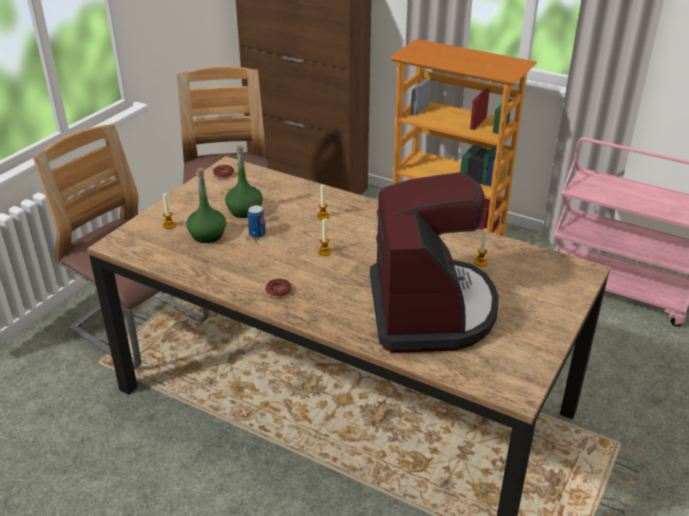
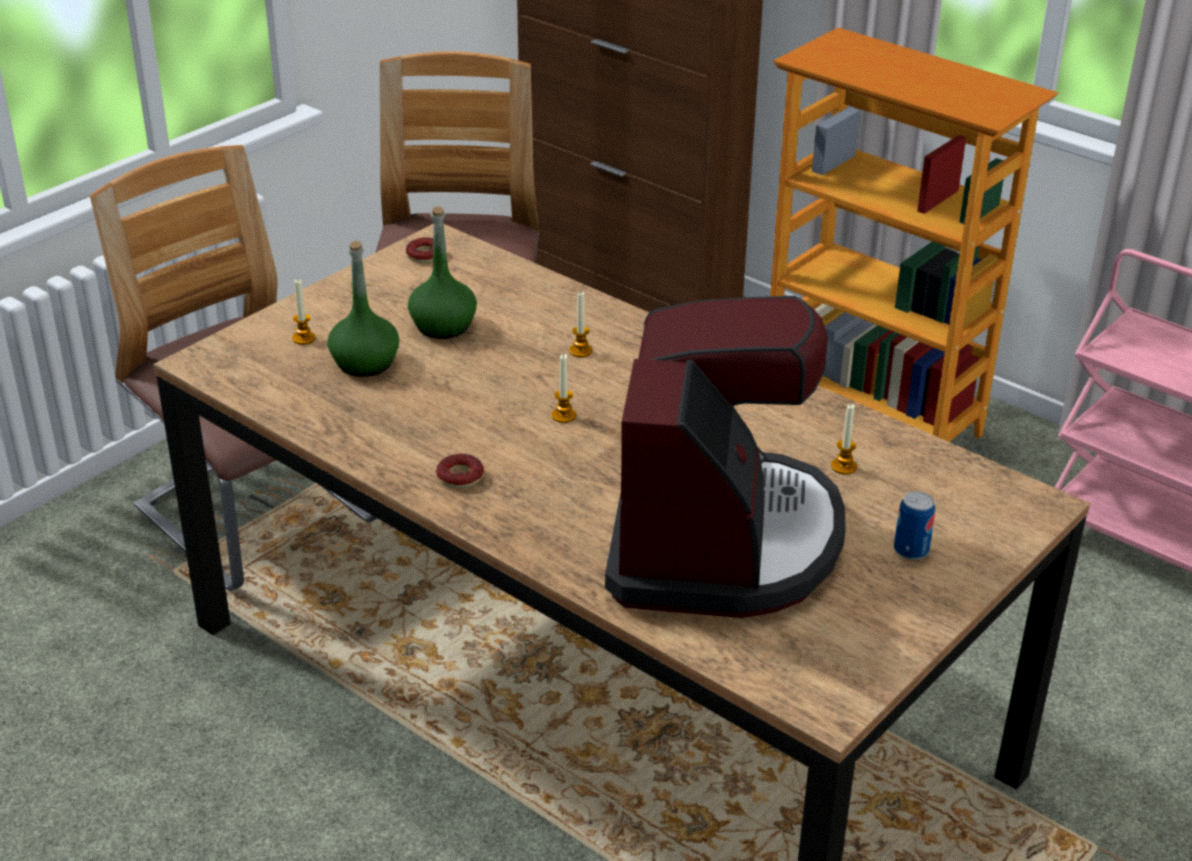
camera: 10 degrees right, 0 degrees up
(257, 234) = (452, 371): can -> can (911, 550)

